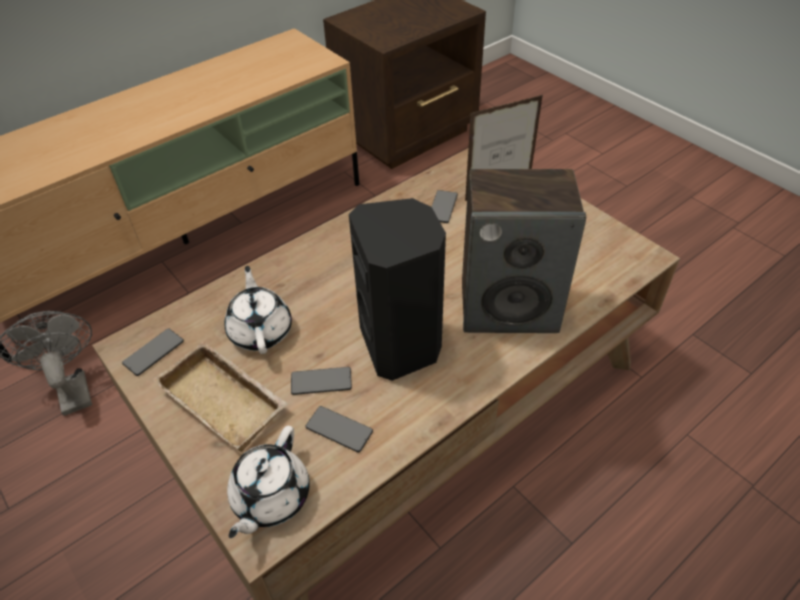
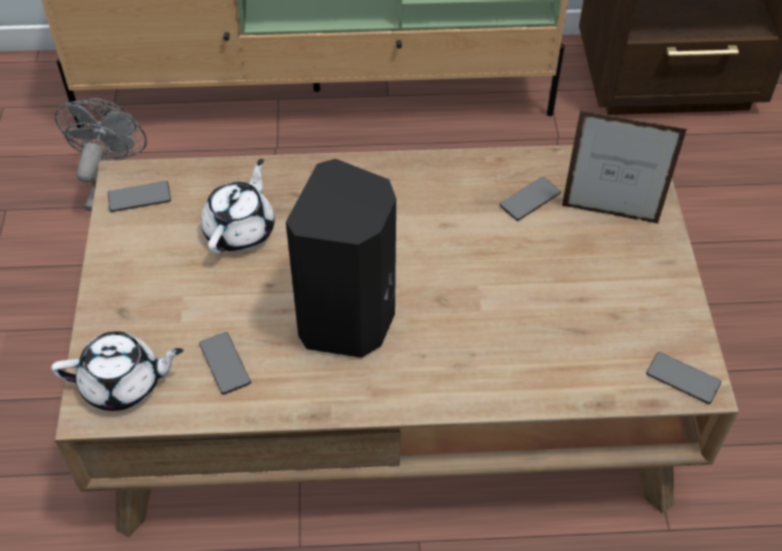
camera: 35 degrees right, 5 degrees up
(226, 400) = (160, 278): beige tray -> none
(270, 497) = (123, 384): white teapot -> white teapot turned 150 degrees counterclockwise
(321, 382) = (248, 311): phone -> phone (683, 379)
(509, 307) = (488, 348): speaker -> none

